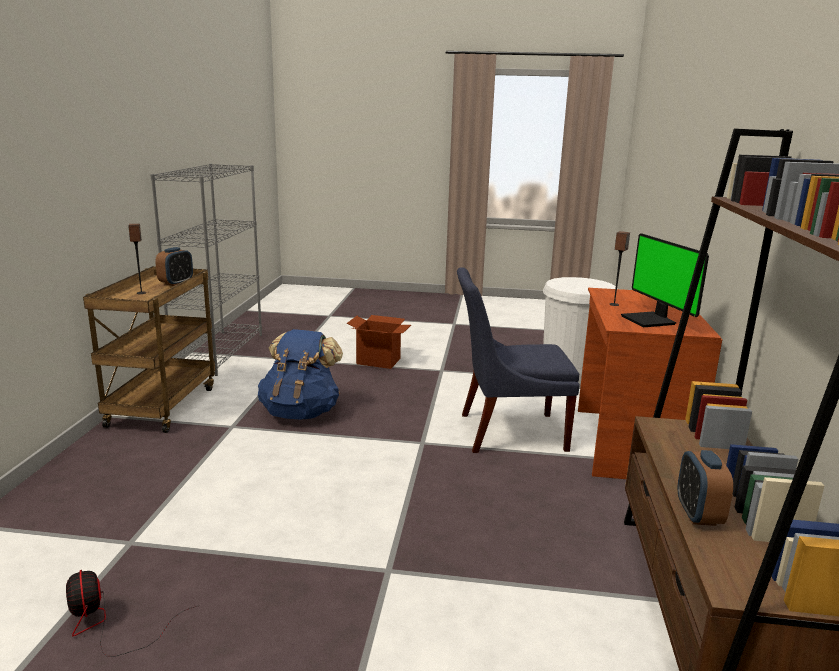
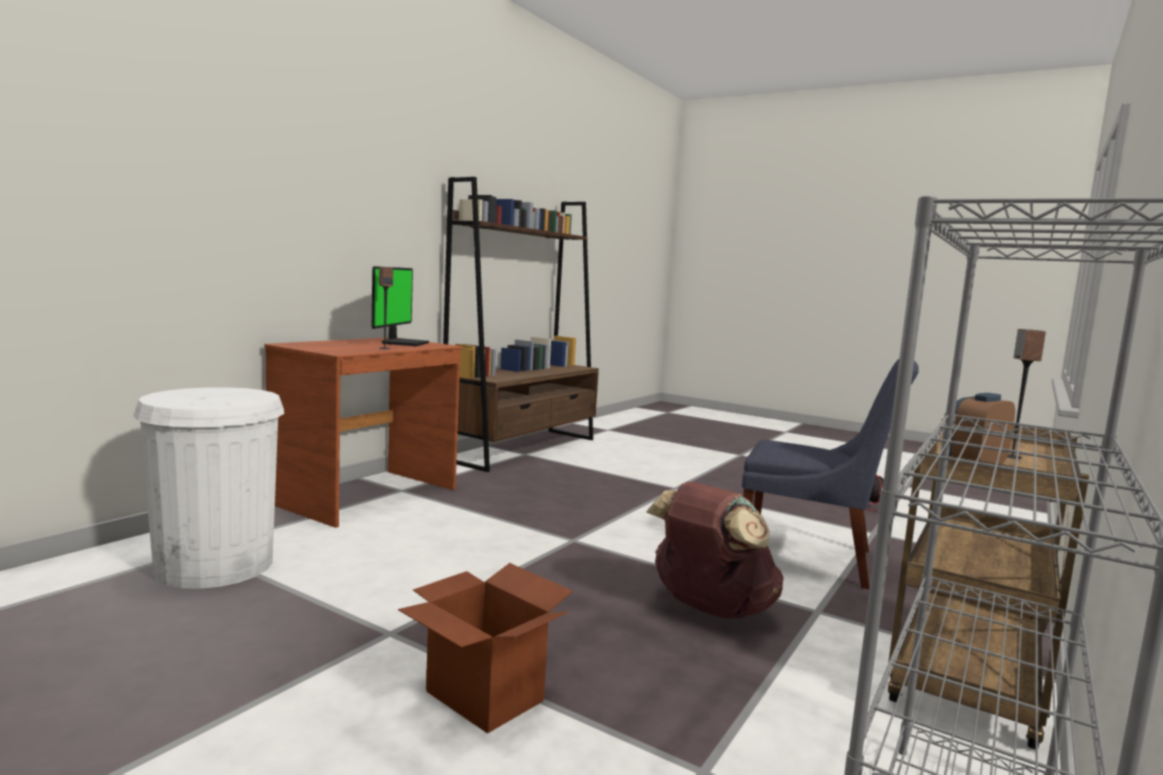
camera: 155 degrees left, 10 degrees down
(301, 412) = (710, 609): blue backpack -> brown backpack
(506, 432) = (463, 529): blue chair -> blue chair (813, 559)
(698, 514) = (556, 371): alarm clock -> none

